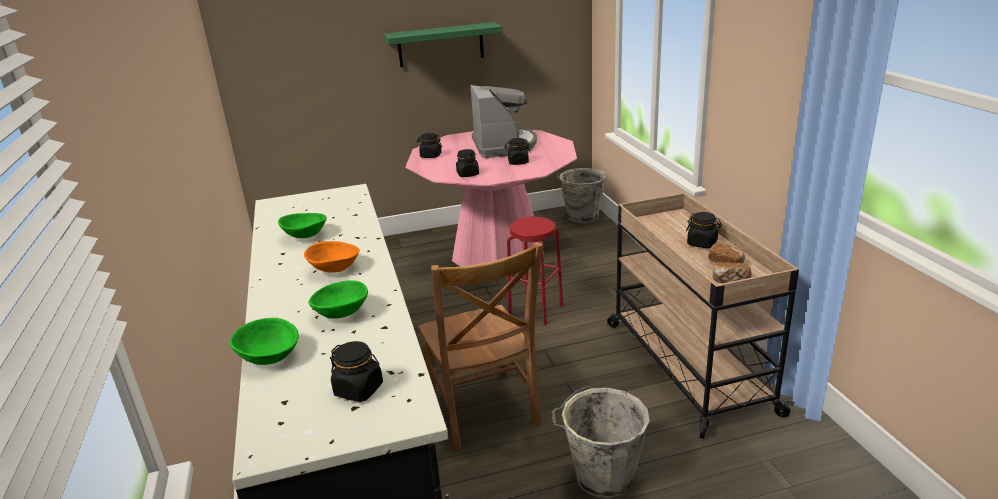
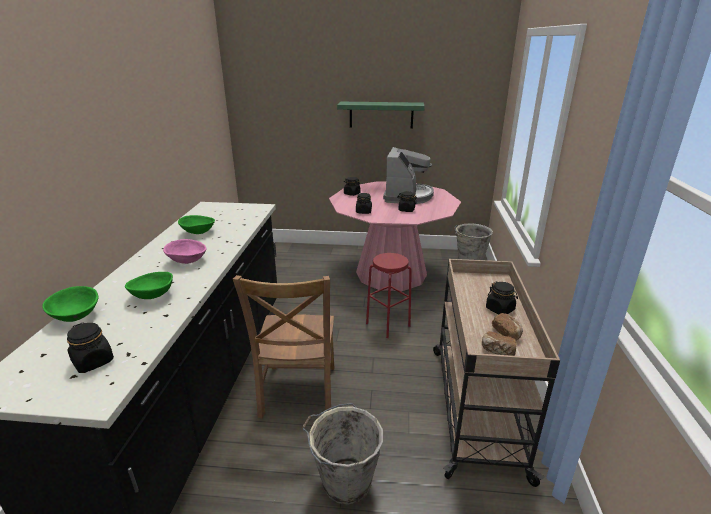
camera: 20 degrees right, 0 degrees up
(334, 269) = (187, 261): orange bowl -> pink bowl

